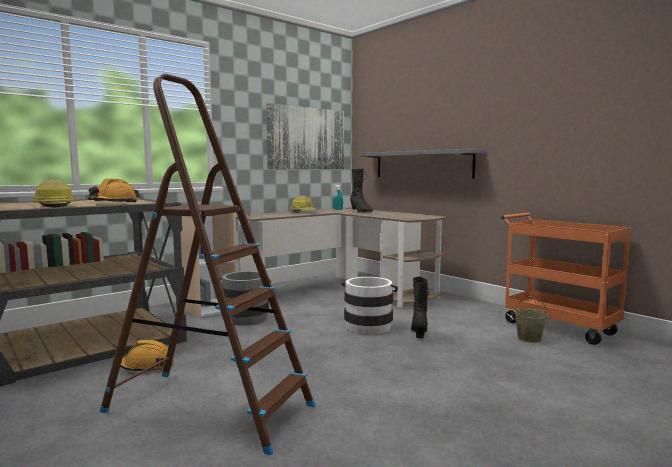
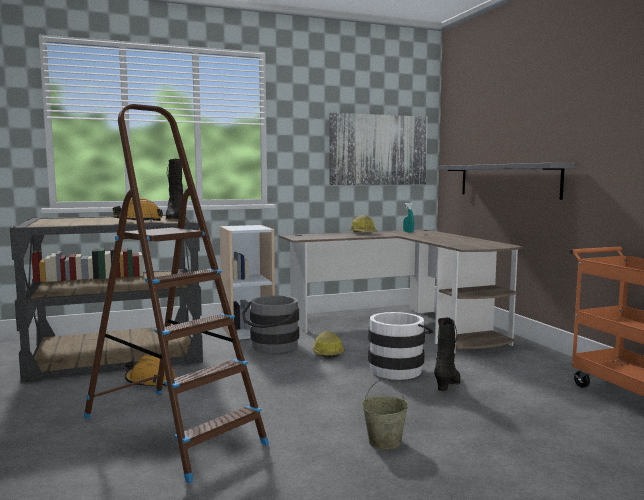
camera: 20 degrees right, 0 degrees up
(54, 206) = (84, 223): hard hat -> hard hat (327, 353)
(361, 211) = (430, 235): black boot -> black boot (175, 218)
(529, 338) = (586, 409): beige bucket -> beige bucket (385, 441)

